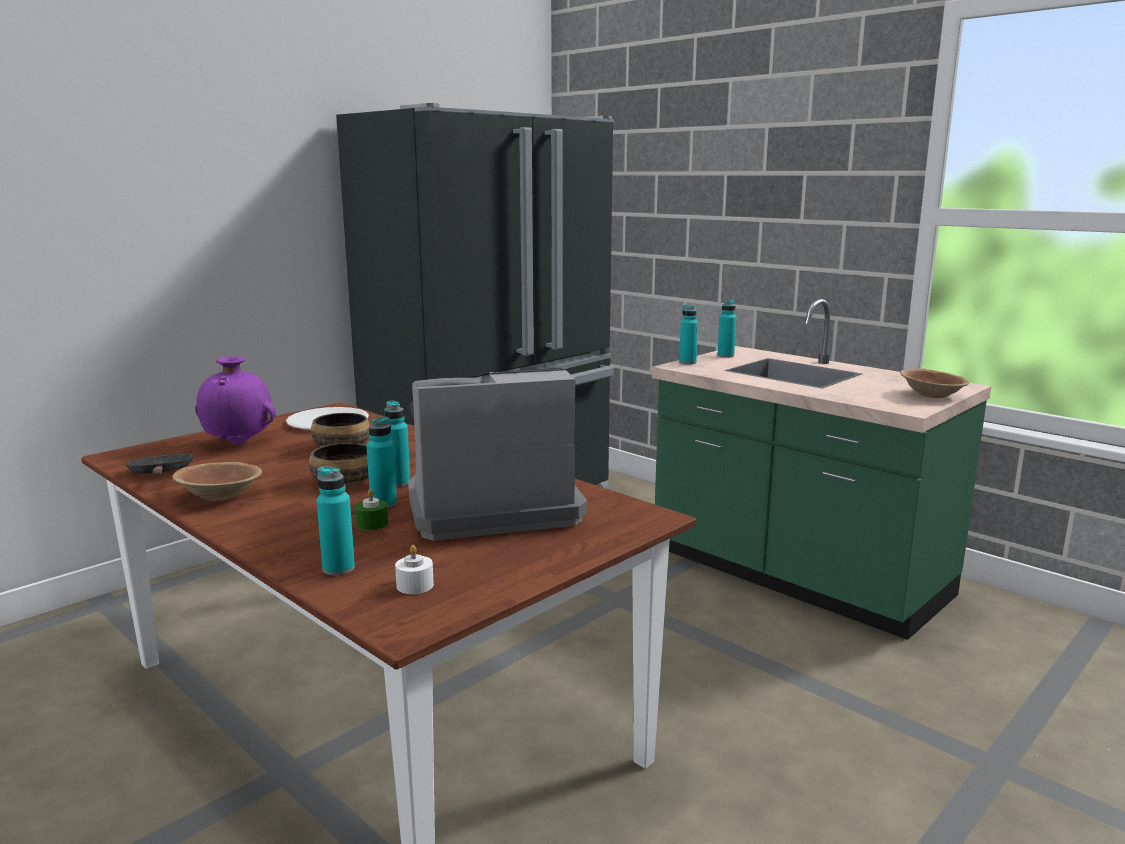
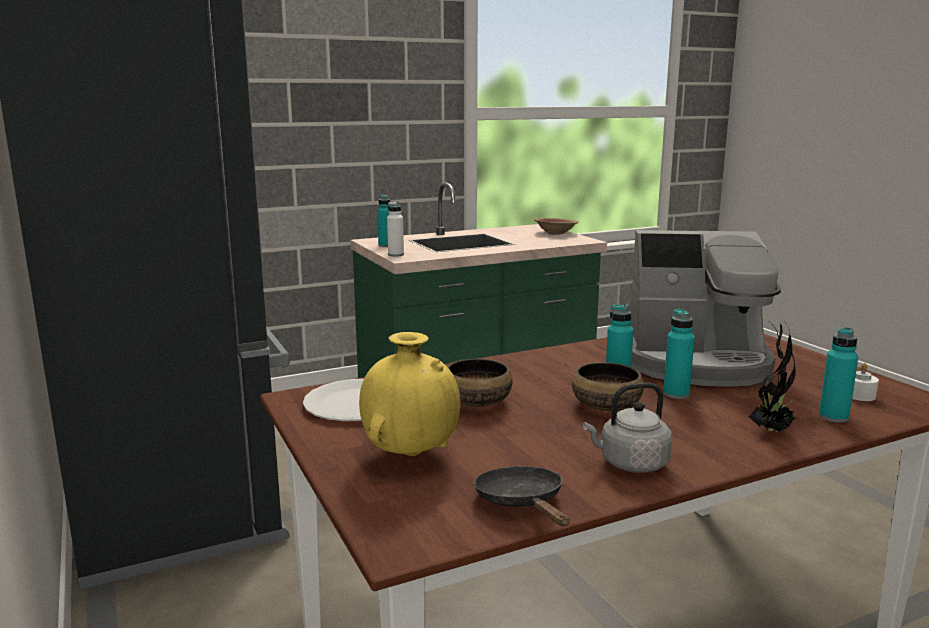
camera: 70 degrees left, 0 degrees up
(161, 474) = (522, 503): black frying pan -> black frying pan turned 75 degrees clockwise
(220, 496) = (630, 464): brown bowl -> grey kettle
(239, 443) = (411, 454): purple vase -> yellow vase
(295, 541) = (771, 430): none -> potted plant
(372, 524) = (729, 401): green candle -> none
(490, 508) = (695, 362): coffee machine -> coffee machine turned 90 degrees counterclockwise
(687, 362) = (396, 255): turquoise bottle -> white bottle

